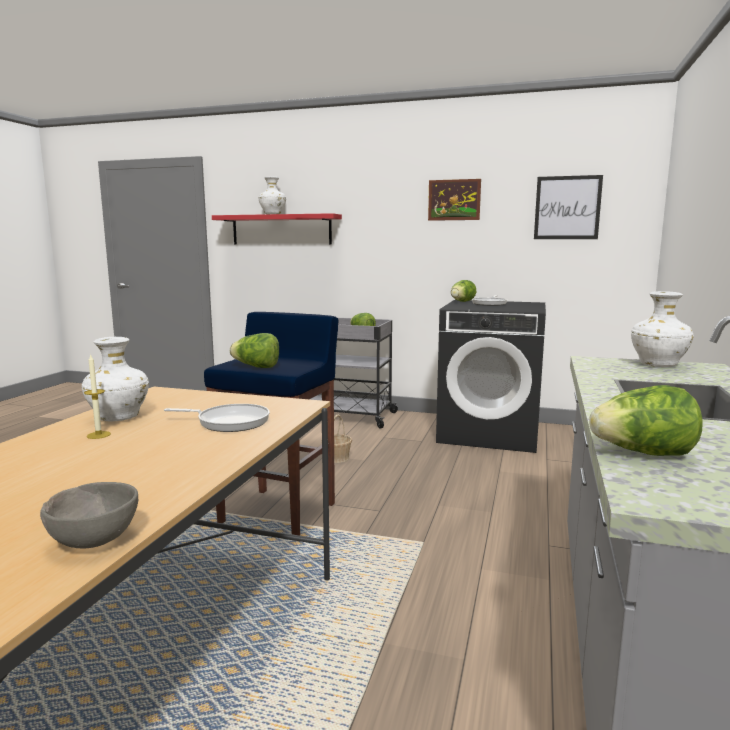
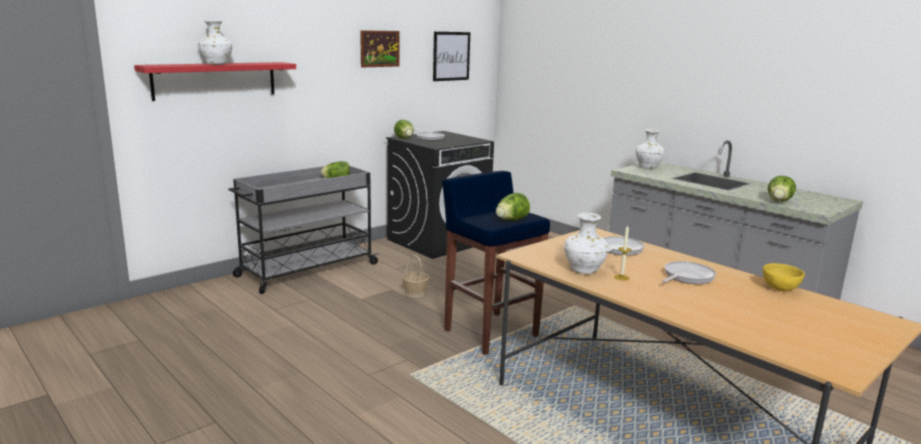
camera: 60 degrees left, 5 degrees up
(94, 540) = (779, 288): grey bowl -> yellow bowl
(124, 466) = (686, 277): none -> frying pan

